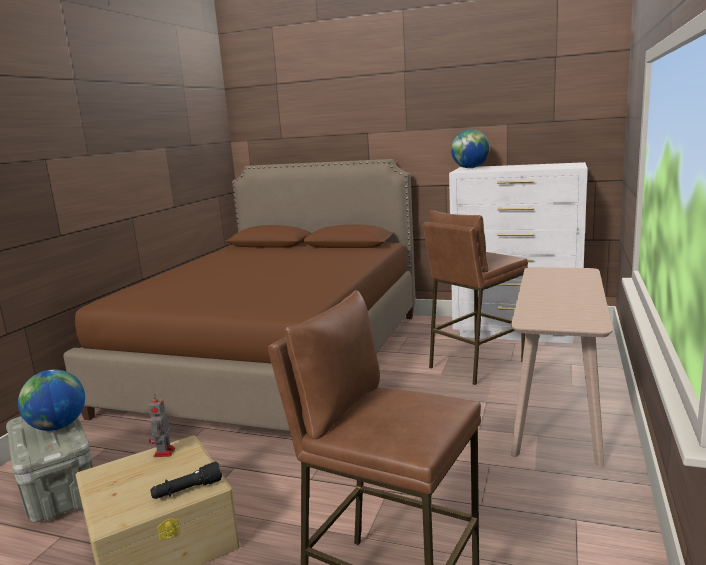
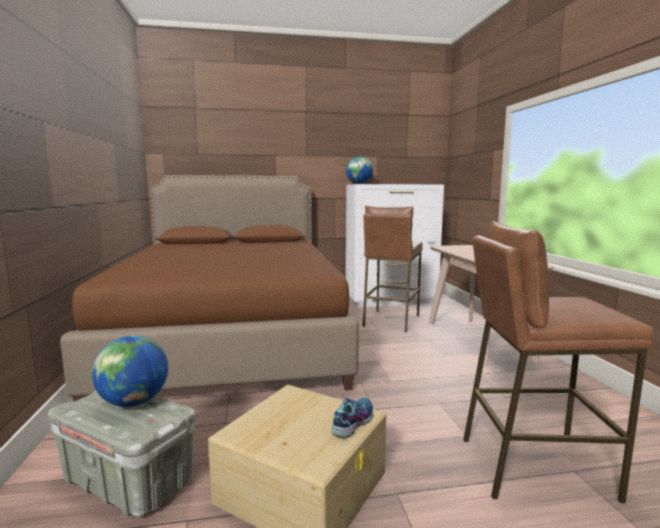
camera: 30 degrees left, 5 degrees down
(164, 453) = (282, 402): toy robot -> none
(187, 490) = (352, 422): black flashlight -> shoe

